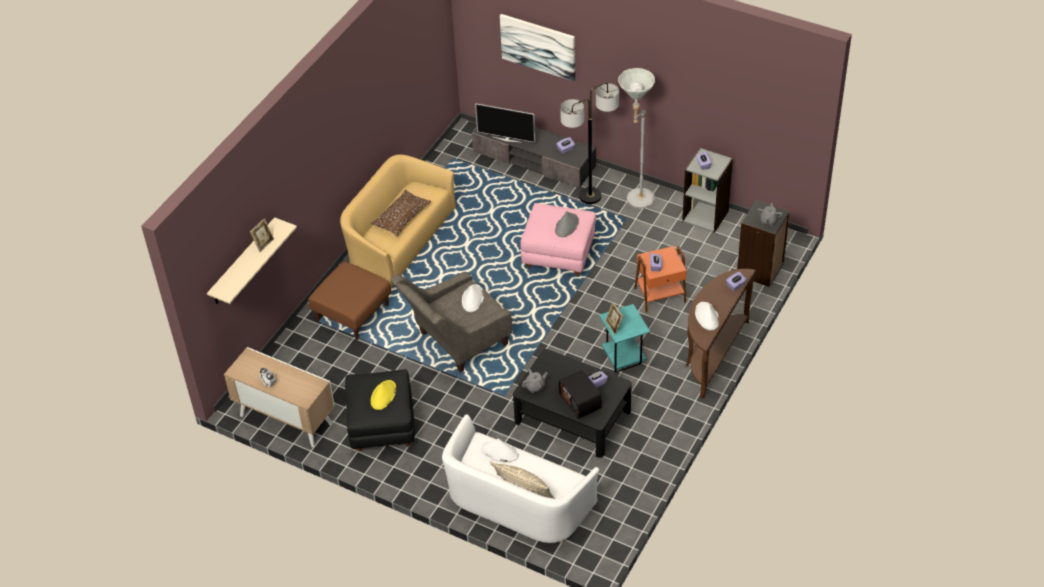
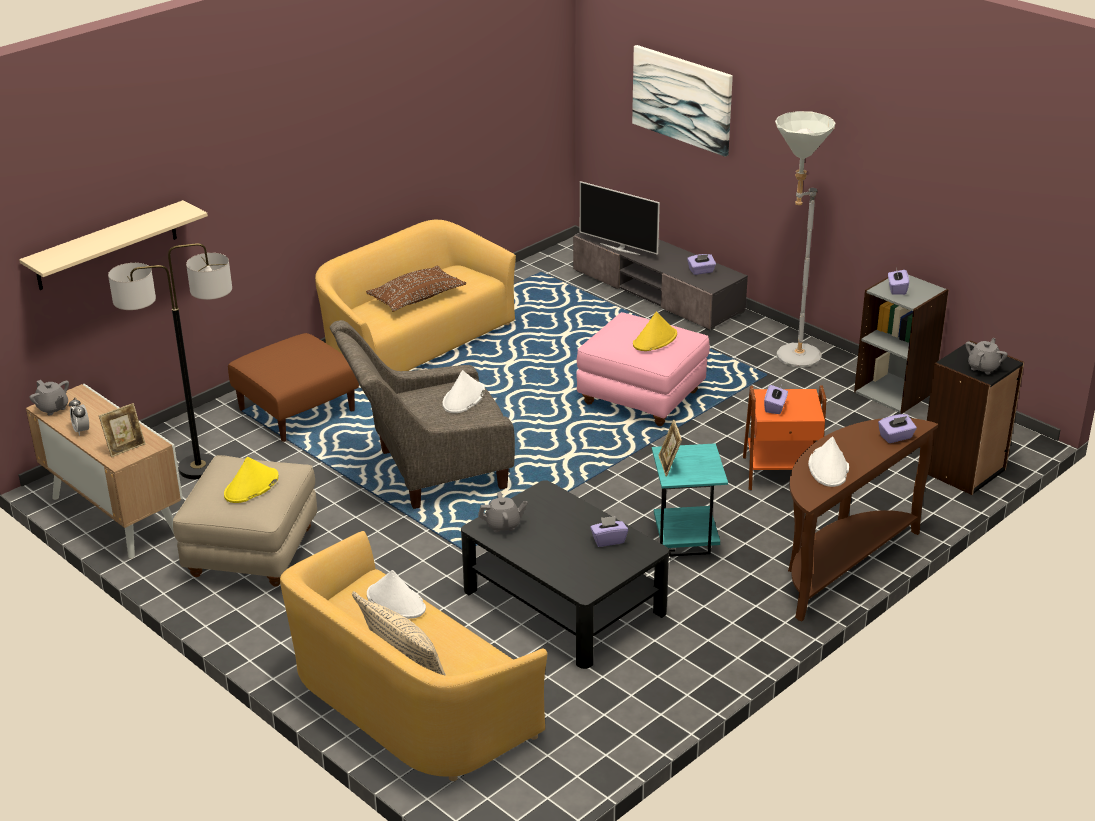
camera: 15 degrees right, 15 degrees down
(241, 371) = (53, 408): none -> grey teapot
(264, 244) = (144, 223): picture frame -> picture frame (125, 447)
(381, 425) = (252, 552): black ottoman -> beige ottoman
(516, 502) = (407, 702): white sofa -> yellow sofa
(566, 225) = (655, 340): grey hat -> yellow hat
(581, 402) = (569, 560): radio -> none
(590, 196) = (721, 342): floor lamp -> floor lamp (198, 468)

